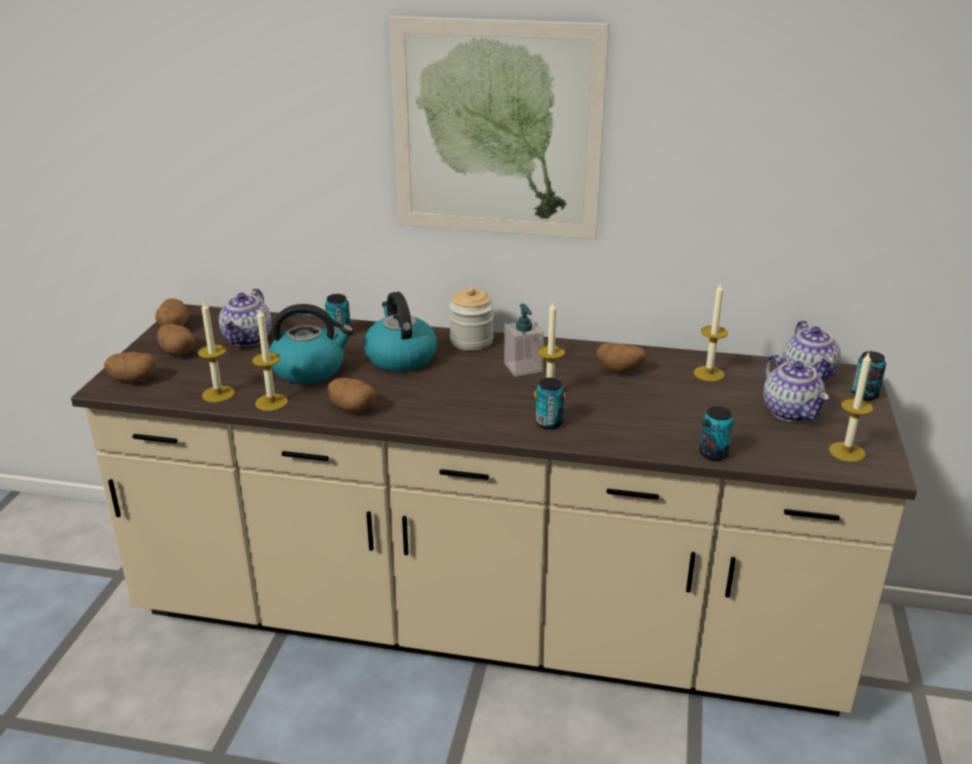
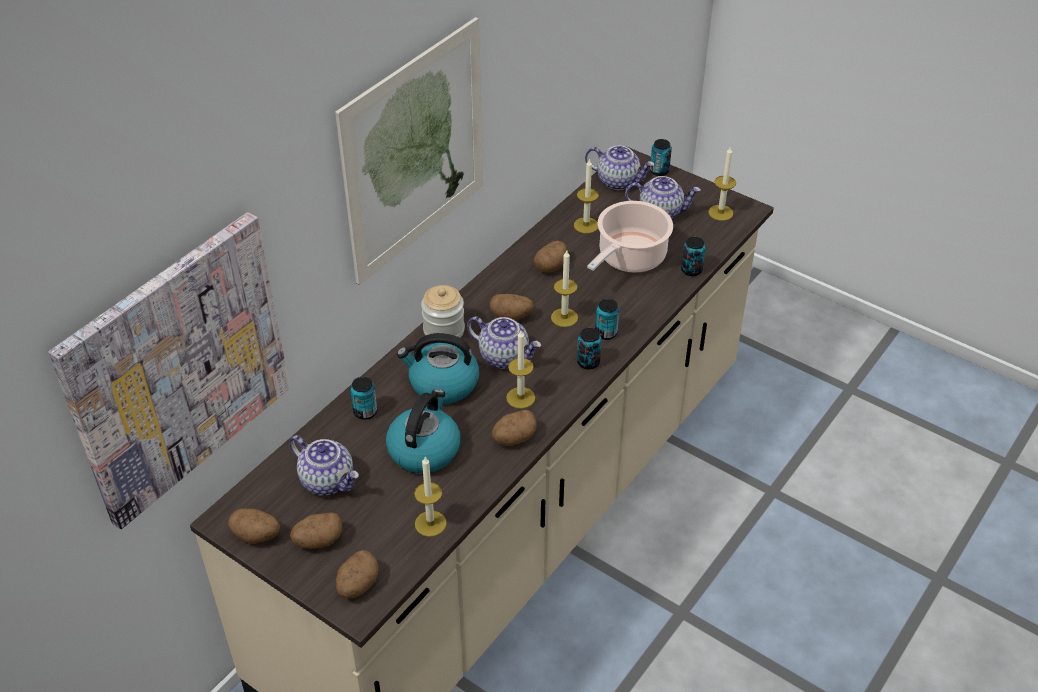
camera: 65 degrees left, 15 degrees up
(192, 154) = (178, 369): none -> picture
(271, 402) = (470, 489): candle -> candle (520, 397)
(462, 377) = (504, 356): none -> teapot
(493, 423) = (588, 362): none -> can
(523, 367) = (511, 316): soap dispenser -> potato
(687, 410) = (629, 258): none -> cooking pot

